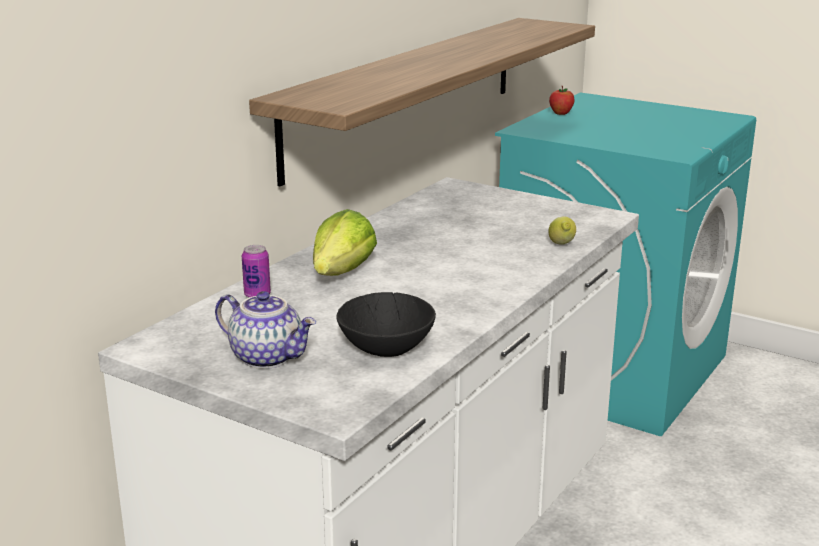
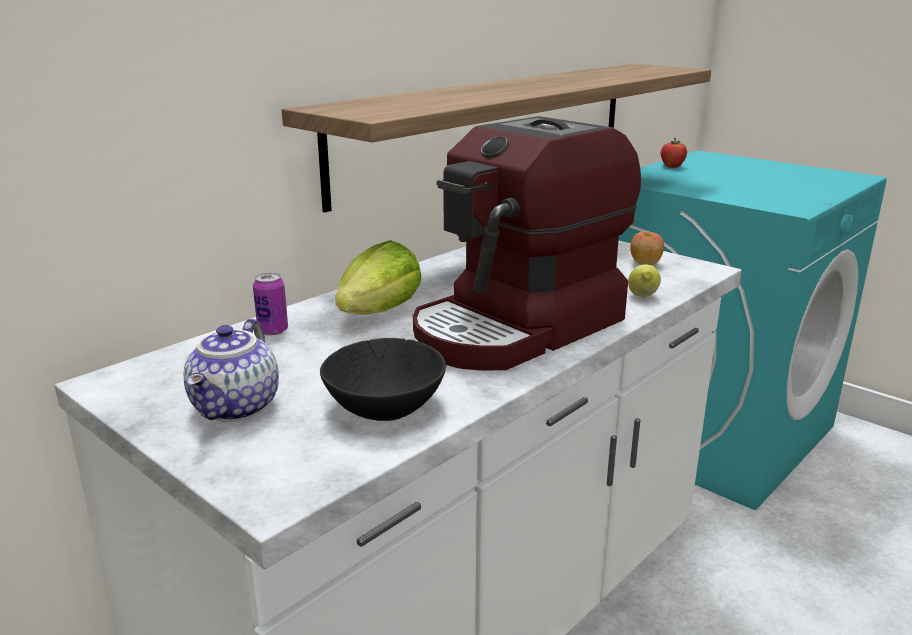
camera: 10 degrees right, 0 degrees up
(268, 357) = (237, 408): teapot -> teapot turned 60 degrees clockwise
(467, 278) = (519, 328): none -> coffee machine
(556, 214) = (645, 263): none -> apple

